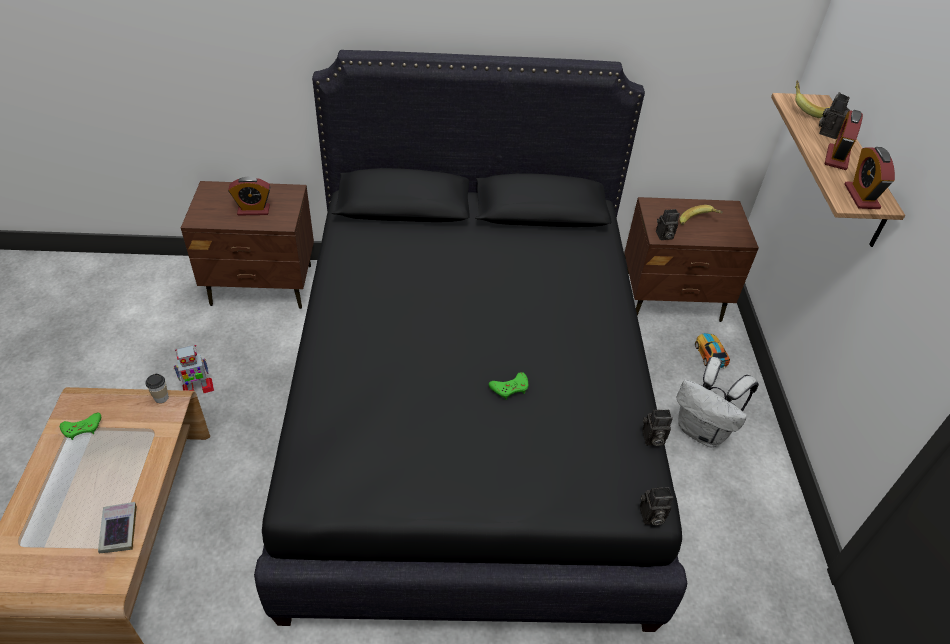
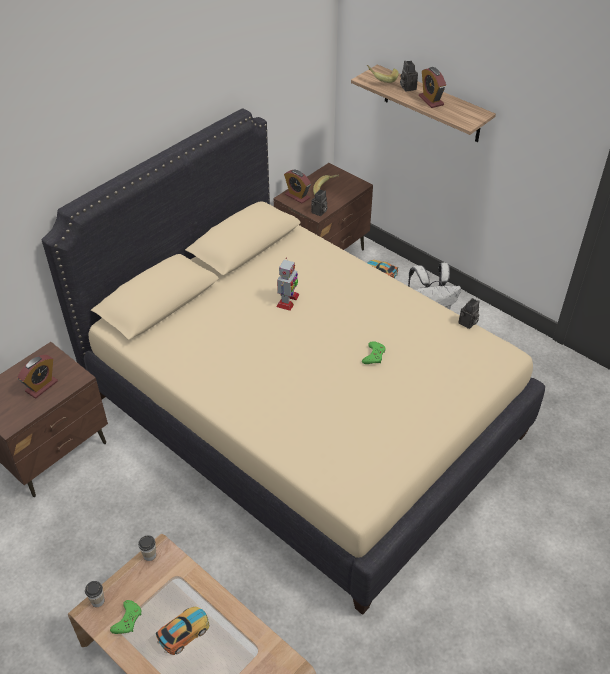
camera: 45 degrees left, 0 degrees up
(88, 396) = (98, 601): none -> cup
(95, 476) = (184, 632): none -> toy car
(119, 530) = (248, 639): book -> none
(197, 388) = (112, 552): toy robot -> toy robot (287, 301)
(467, 415) = (303, 414): black bed -> beige bed
(650, 516) = (514, 359): camera -> none
(861, 197) = (468, 115): alarm clock -> alarm clock (297, 196)

